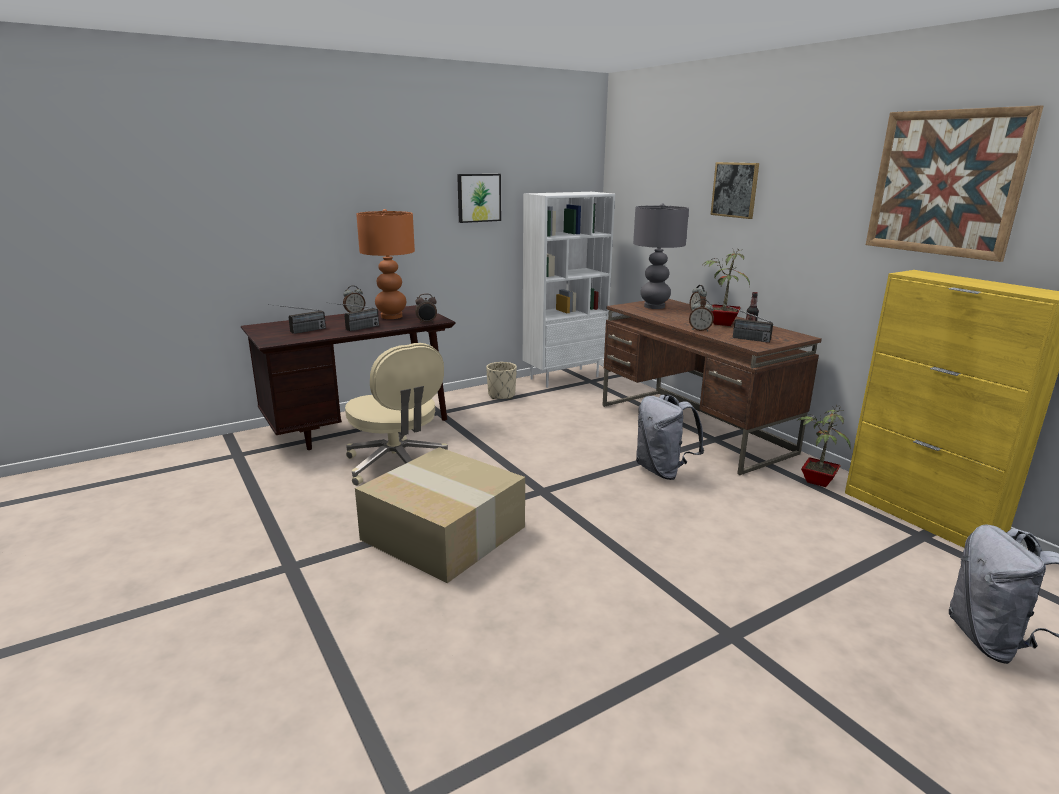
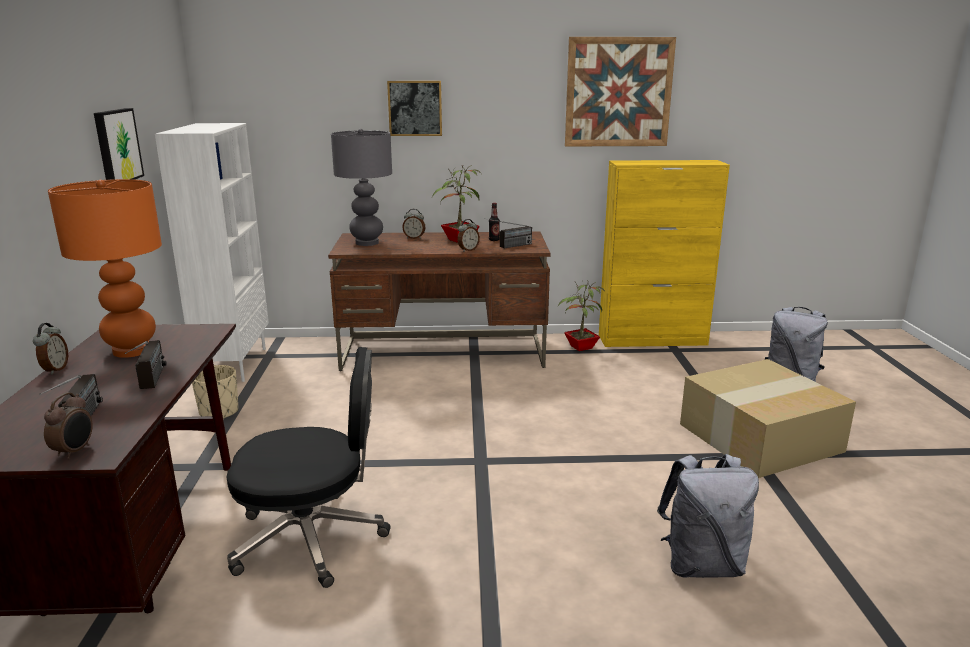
camera: 60 degrees left, 0 degrees up
(397, 465) = (312, 538): beige office chair -> black office chair
(426, 322) = (210, 337): alarm clock -> alarm clock (75, 451)
(441, 533) = (511, 547): cardboard box -> cardboard box (759, 439)
(663, 471) = (505, 393): grey backpack -> grey backpack (702, 565)

